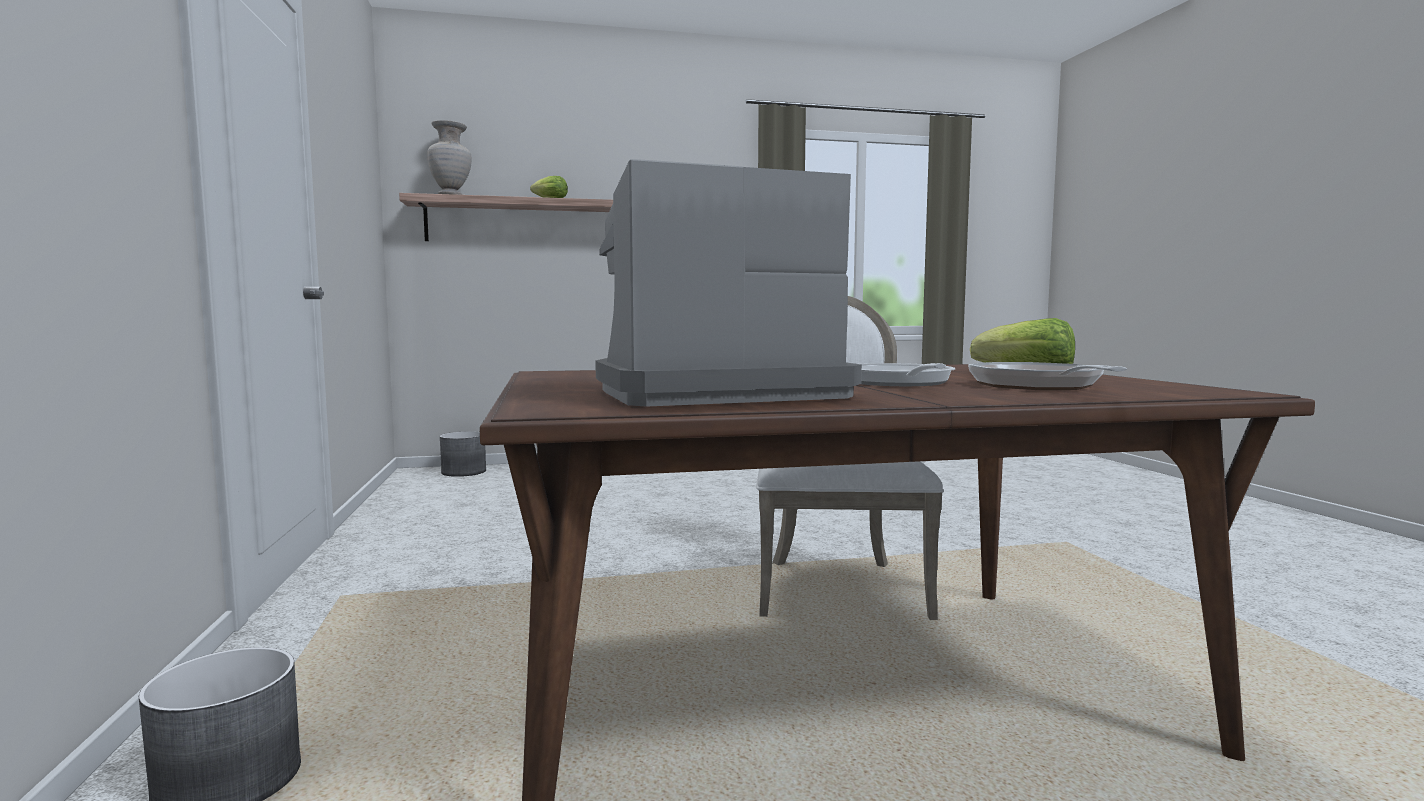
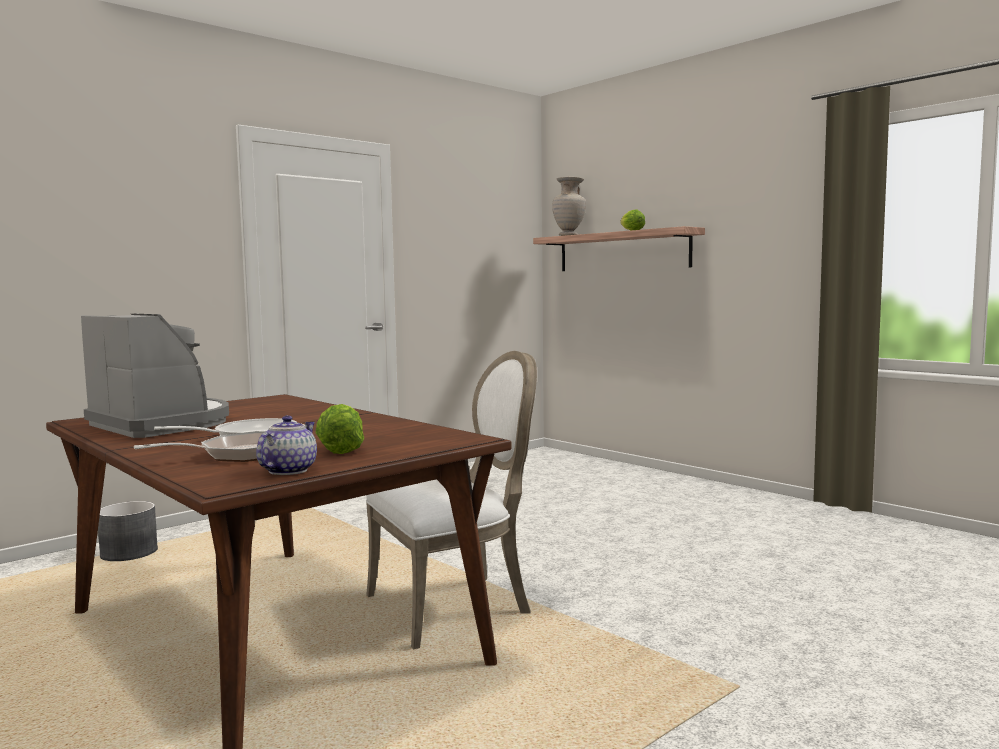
camera: 60 degrees right, 0 degrees up
(464, 472) = (564, 458): grey planter -> none
(1149, 383) = (287, 470): none -> teapot

